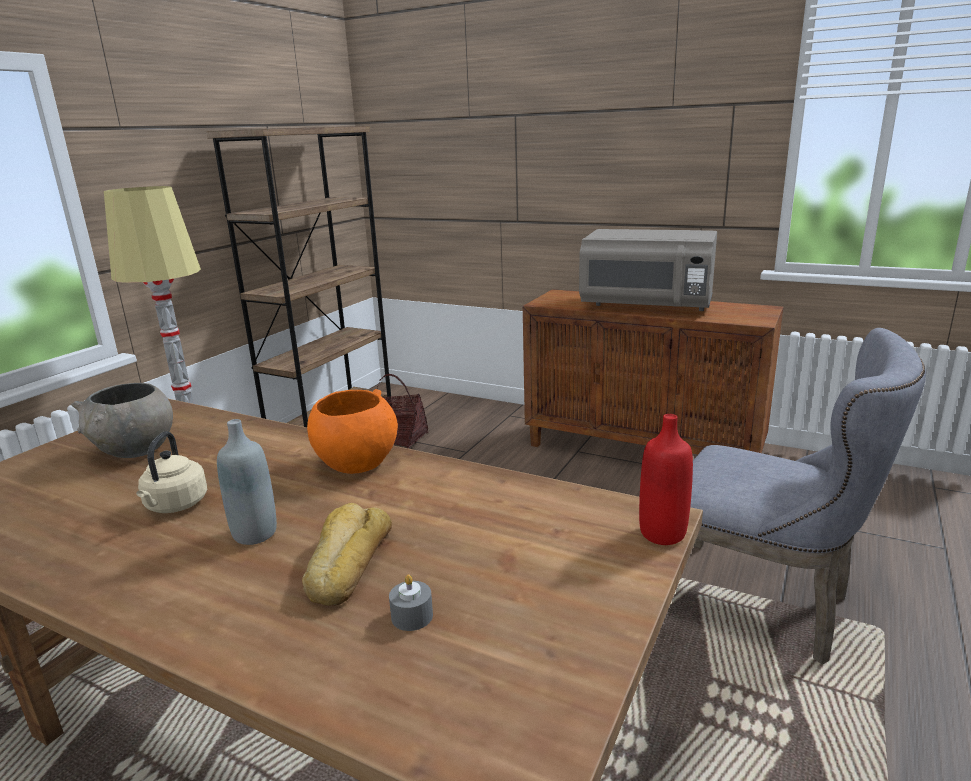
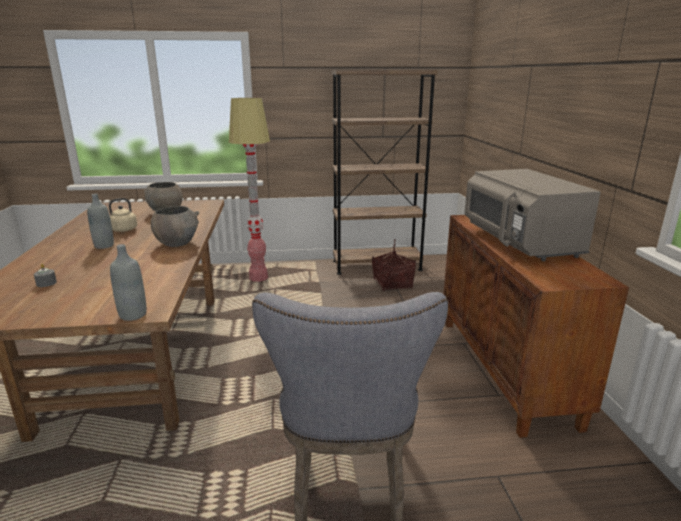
camera: 55 degrees right, 0 degrees up
(346, 563) = (85, 264): bread -> none
(356, 463) = (177, 243): orange bowl -> grey bowl
(662, 533) = (133, 315): red bottle -> grey bottle

